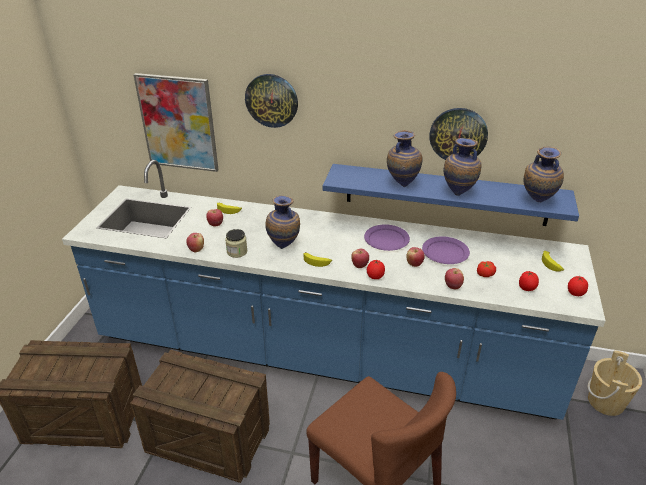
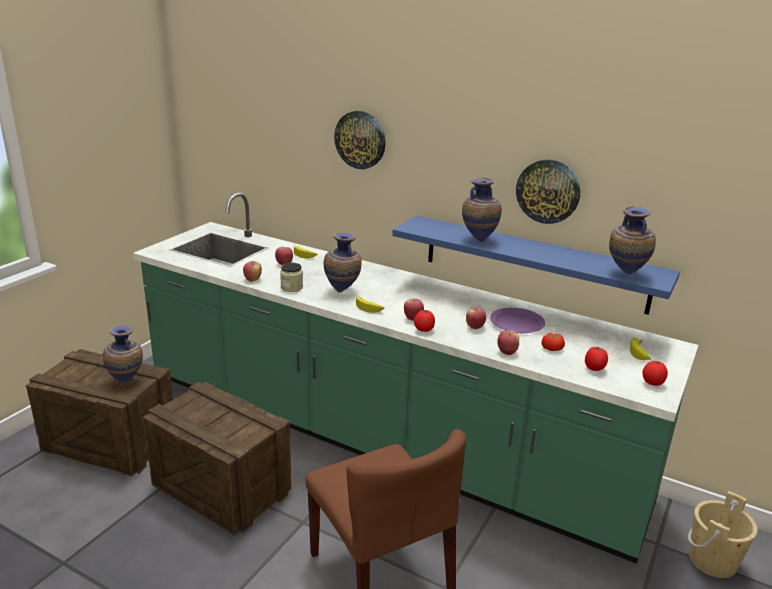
camera: 15 degrees right, 10 degrees down
(178, 123) = (271, 159): picture -> none
(323, 354) = (380, 438): blue counter -> green counter
(386, 239) = (456, 302): purple plate -> none
(458, 193) = (538, 255): vase -> vase (127, 381)

